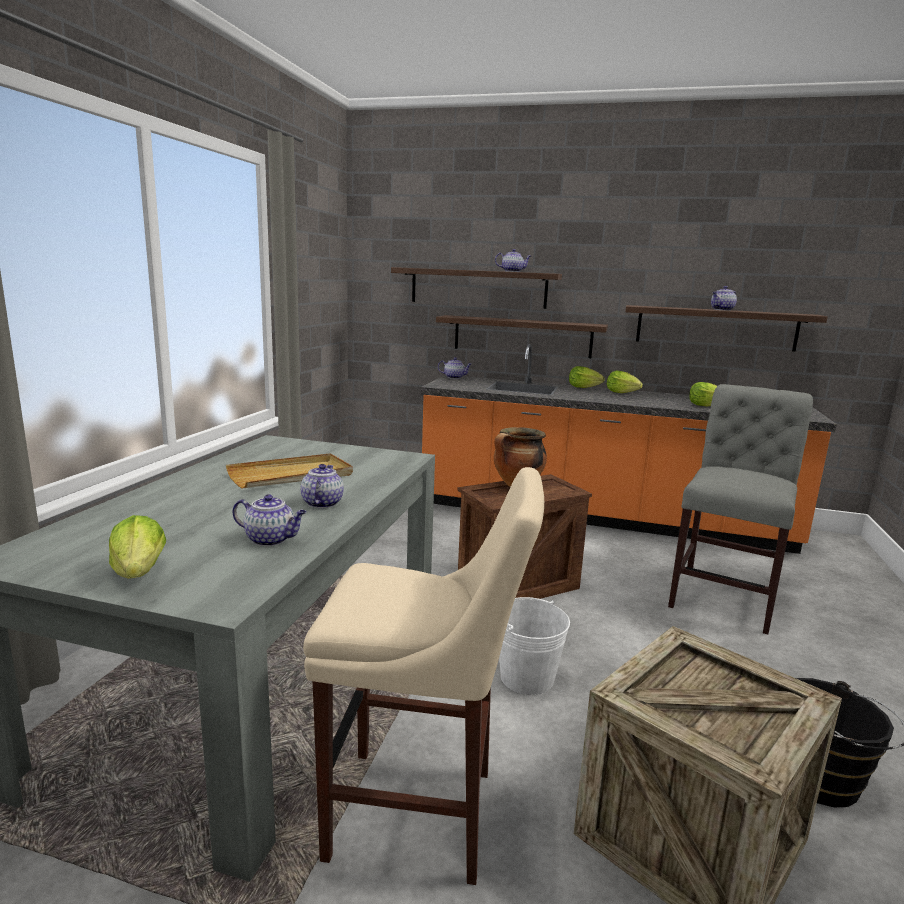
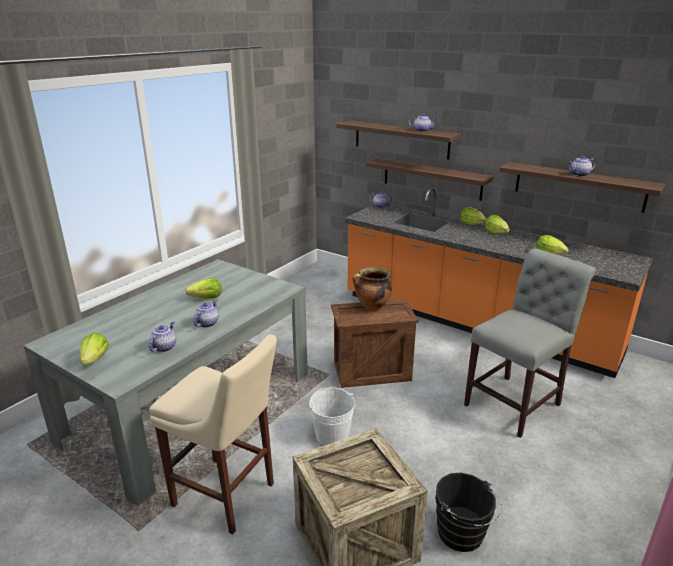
camera: 20 degrees right, 10 degrees up
(271, 539) = (164, 347): teapot -> teapot turned 105 degrees counterclockwise
(291, 475) = (207, 298): beige tray -> lettuce

